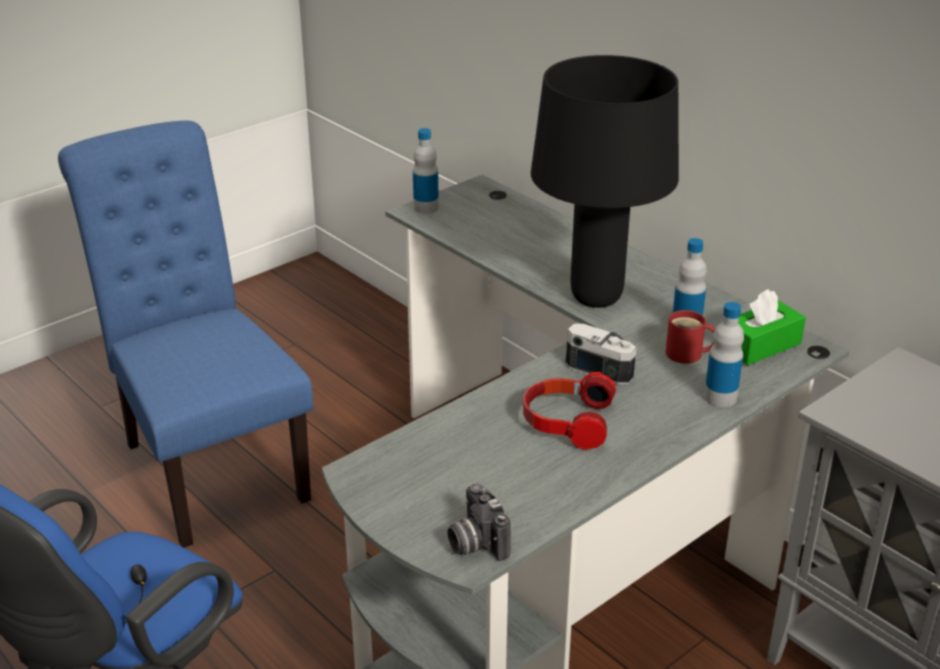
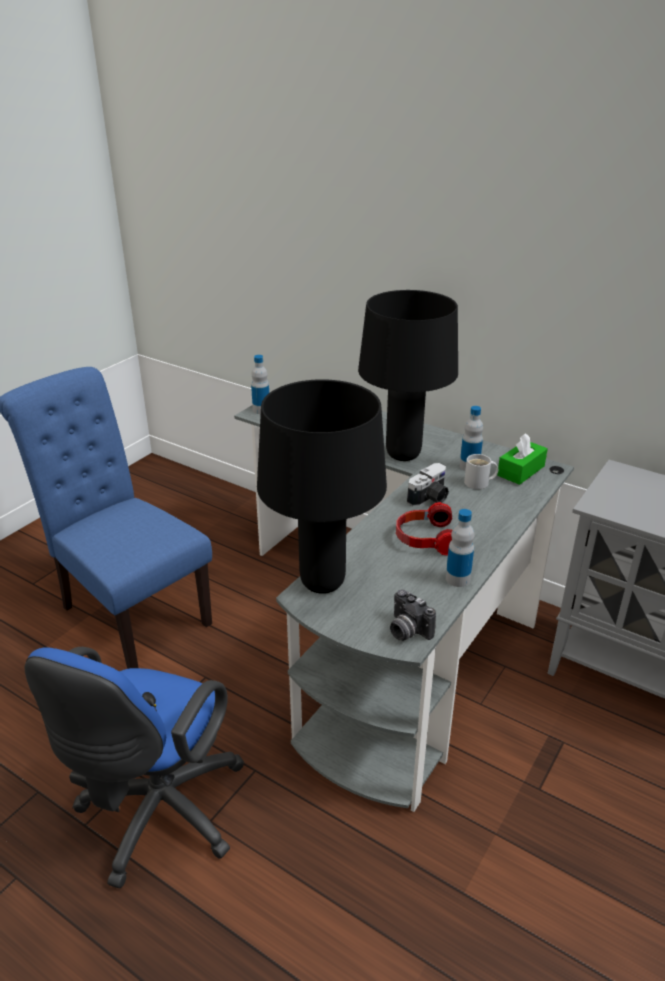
camera: 15 degrees left, 0 degrees up
(392, 457) = (322, 582): none -> black table lamp
(603, 366) = (430, 498): camera -> camera turned 120 degrees clockwise
(687, 354) = (479, 483): red mug -> white mug
(720, 397) = (513, 507): bottle -> bottle (457, 579)

